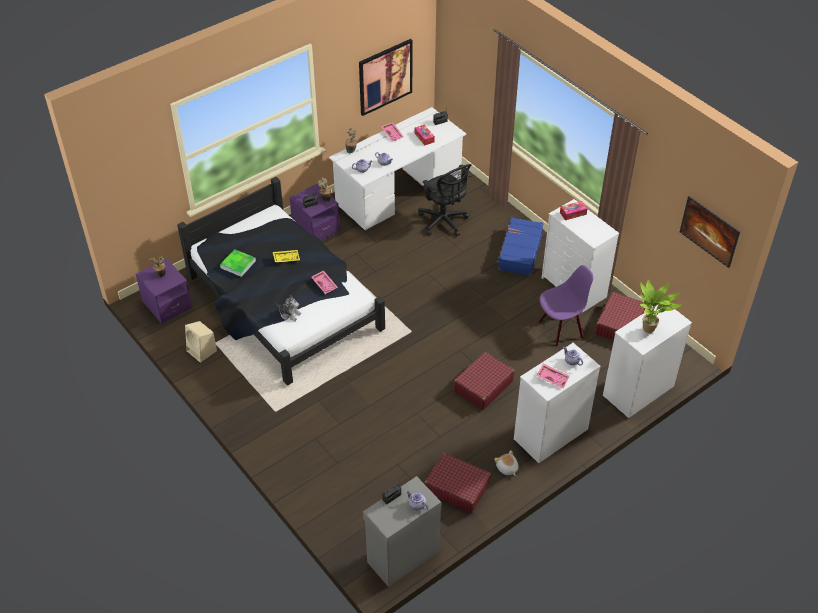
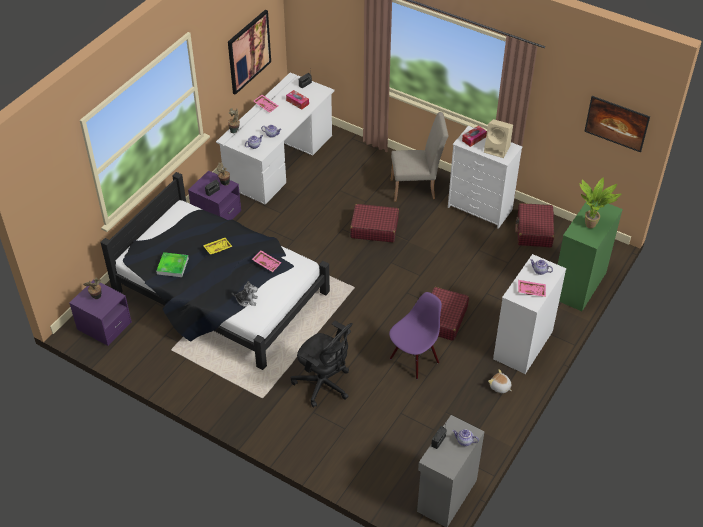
camera: 20 degrees left, 0 degrees up
(202, 351) = (162, 361): beige speaker -> beige speaker (497, 149)
(444, 222) = (335, 178): black office chair -> black office chair (324, 384)
(457, 487) = (464, 418): red suitcase -> red suitcase (374, 228)
(519, 252) = (417, 189): blue suitcase -> beige chair
(560, 329) = (486, 249): purple chair -> purple chair (414, 359)
(638, 391) = (578, 285): white dresser -> green dresser

